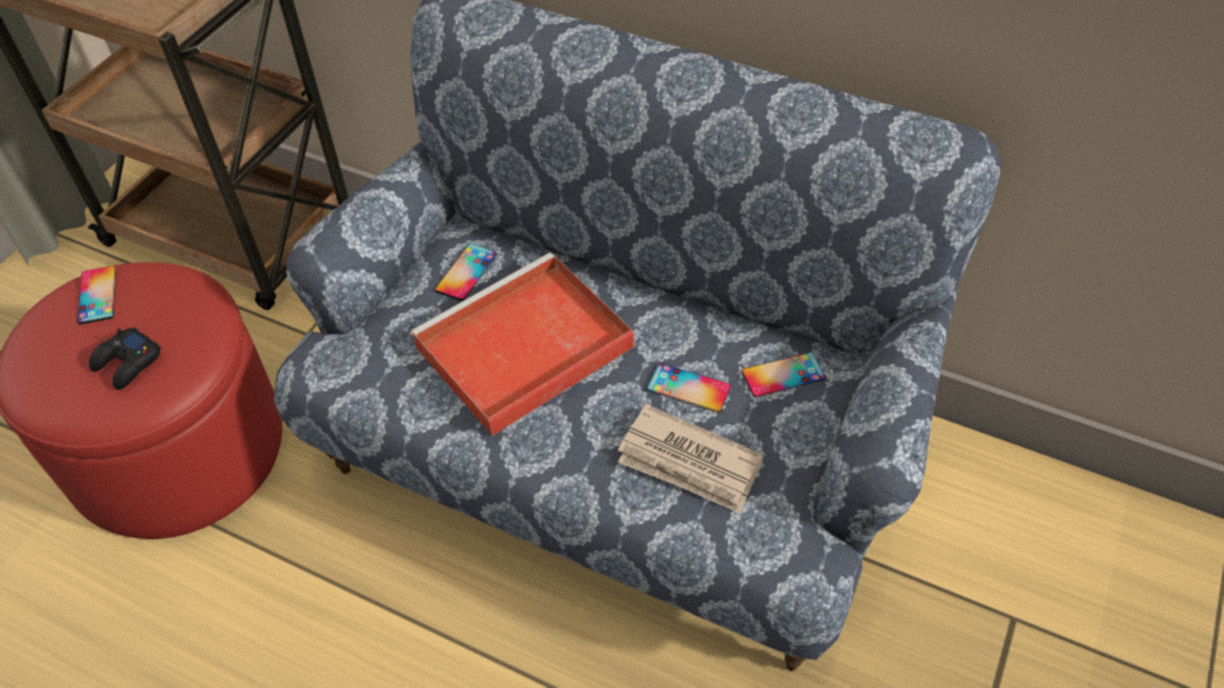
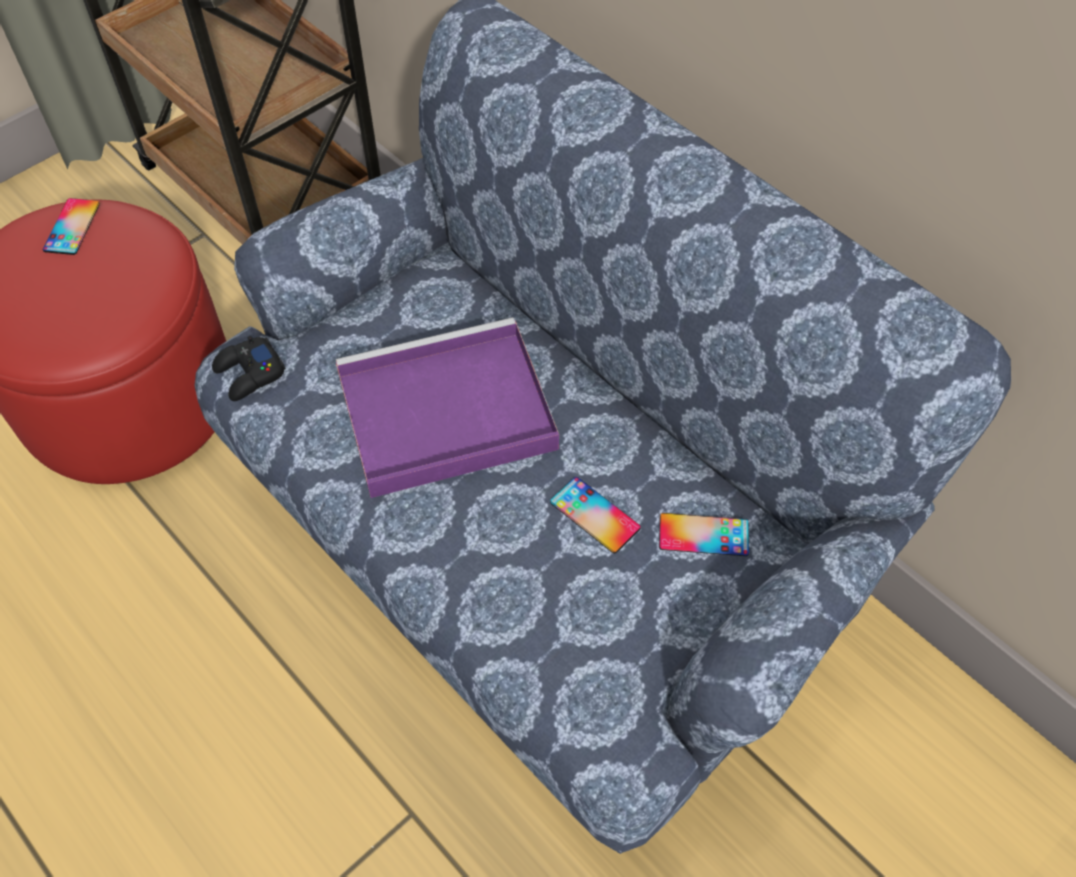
camera: 20 degrees right, 5 degrees up
(127, 363) = (68, 306): black game controller -> black game controller (249, 374)
(466, 272) = (425, 311): phone -> none
(521, 349) = (442, 414): red tray -> purple tray
(689, 463) = (556, 598): newspaper -> none

